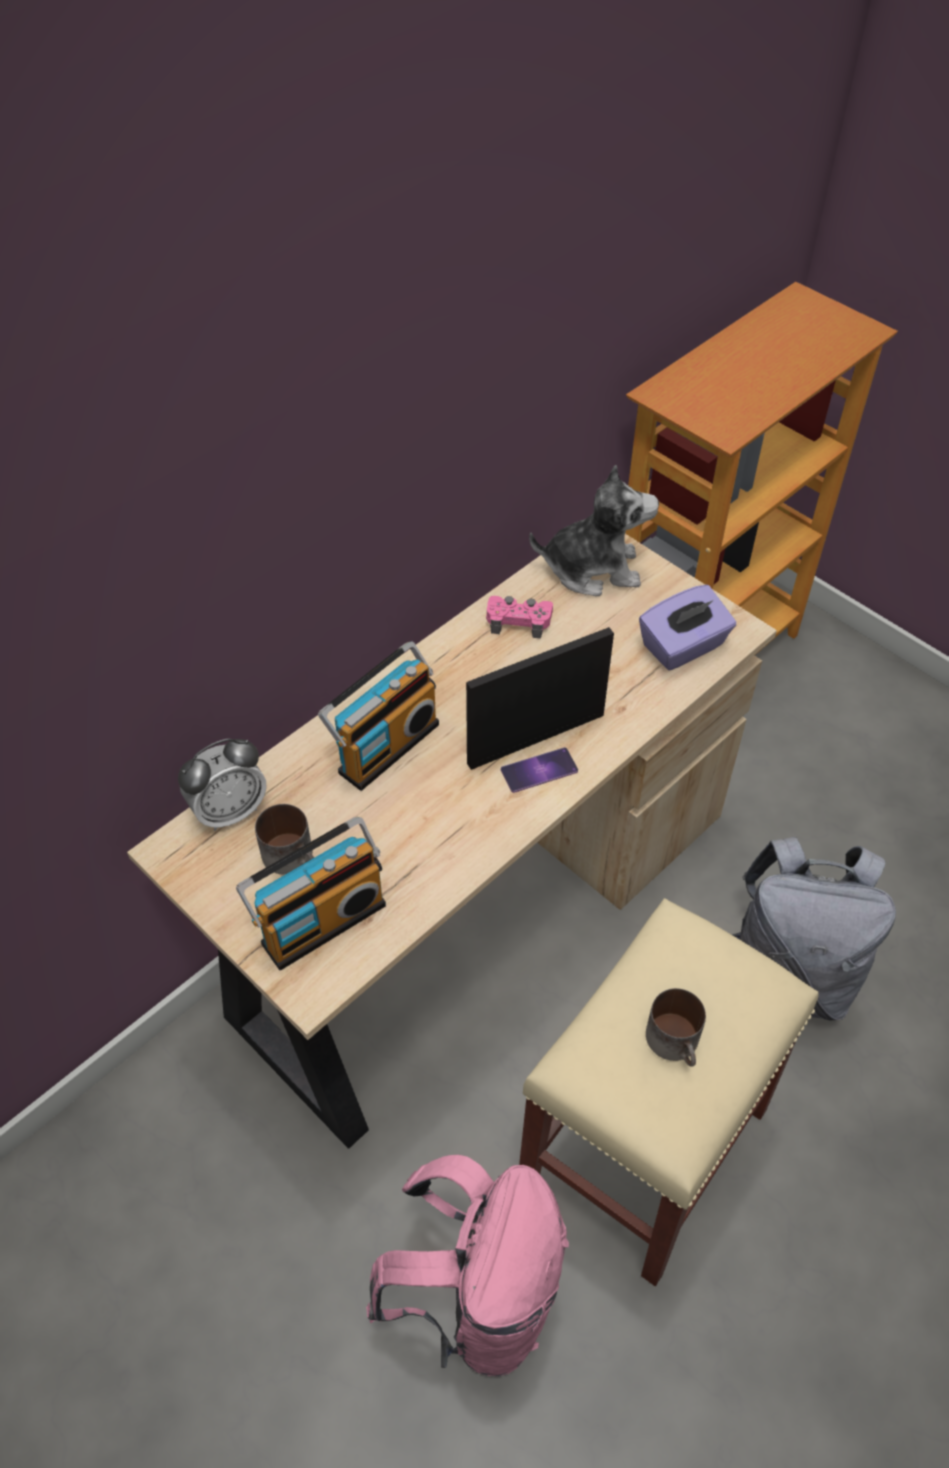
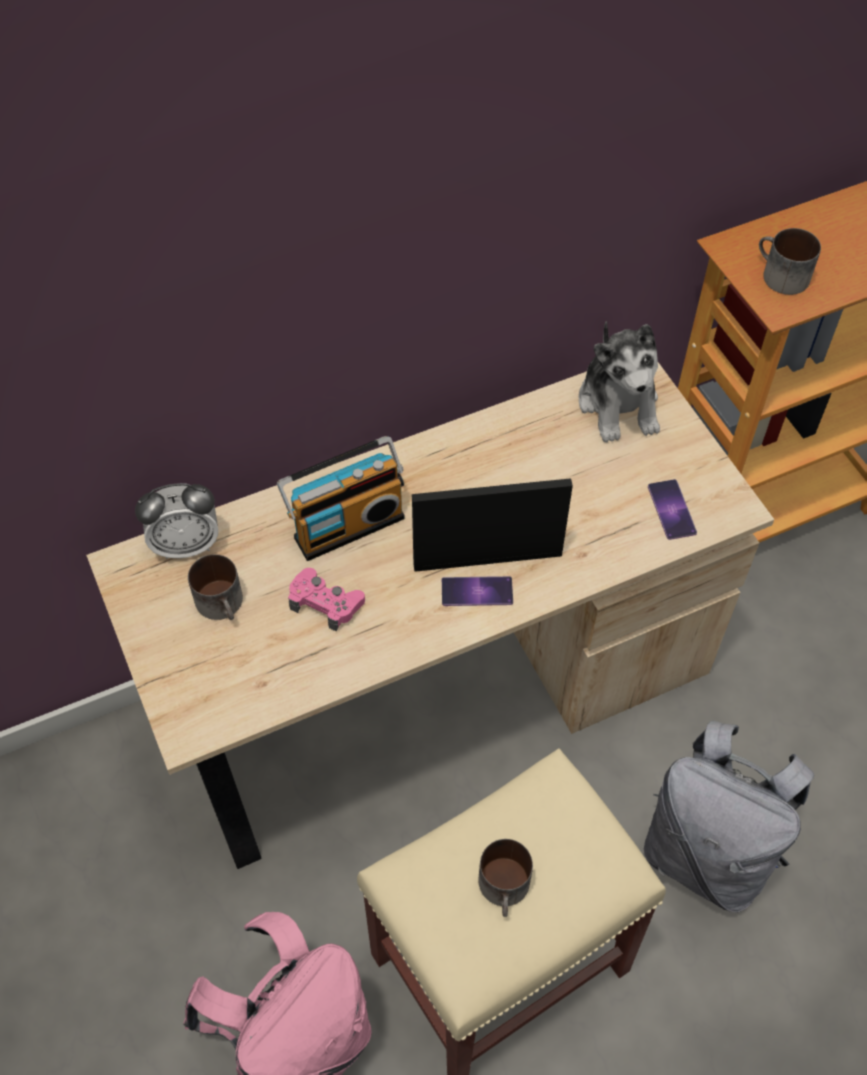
camera: 20 degrees right, 5 degrees up
(321, 920) = (222, 670): radio -> none
(518, 620) = (523, 437): pink game controller -> pink game controller (325, 603)
(592, 569) = (619, 404): plush toy -> plush toy turned 60 degrees clockwise
(683, 647) = (671, 509): purple tissue box -> phone
(713, 406) = (779, 276): none -> mug

